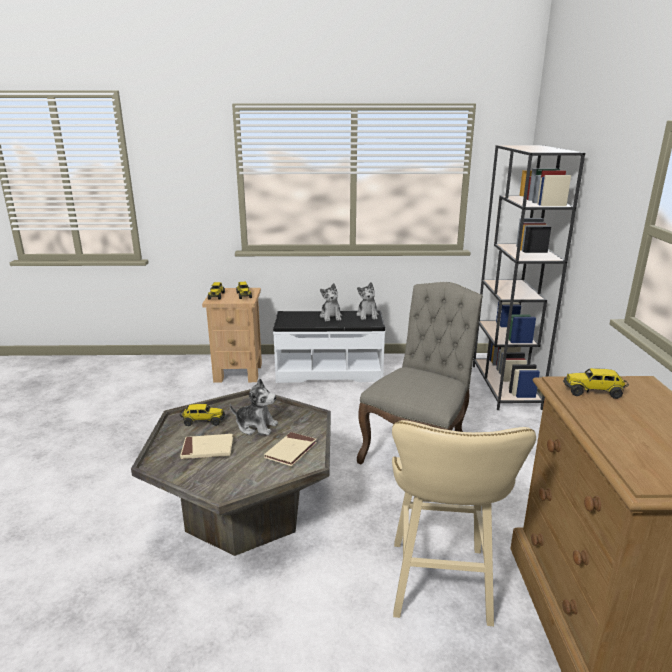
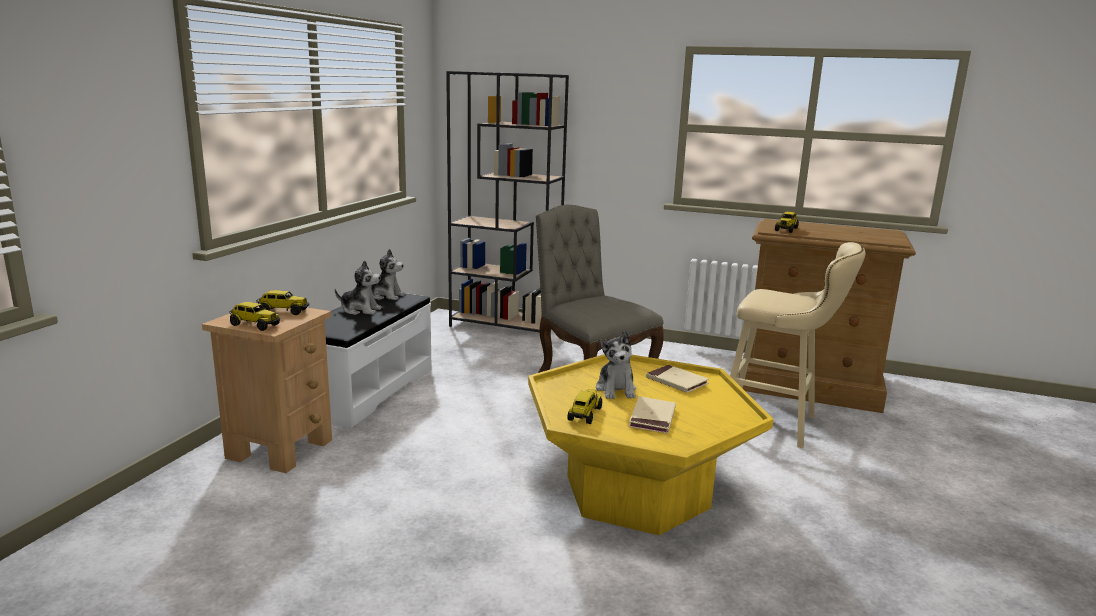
camera: 70 degrees left, 5 degrees down
(244, 510) = (636, 492): grey coffee table -> yellow coffee table
(256, 426) = (616, 389): plush toy -> plush toy turned 135 degrees clockwise

